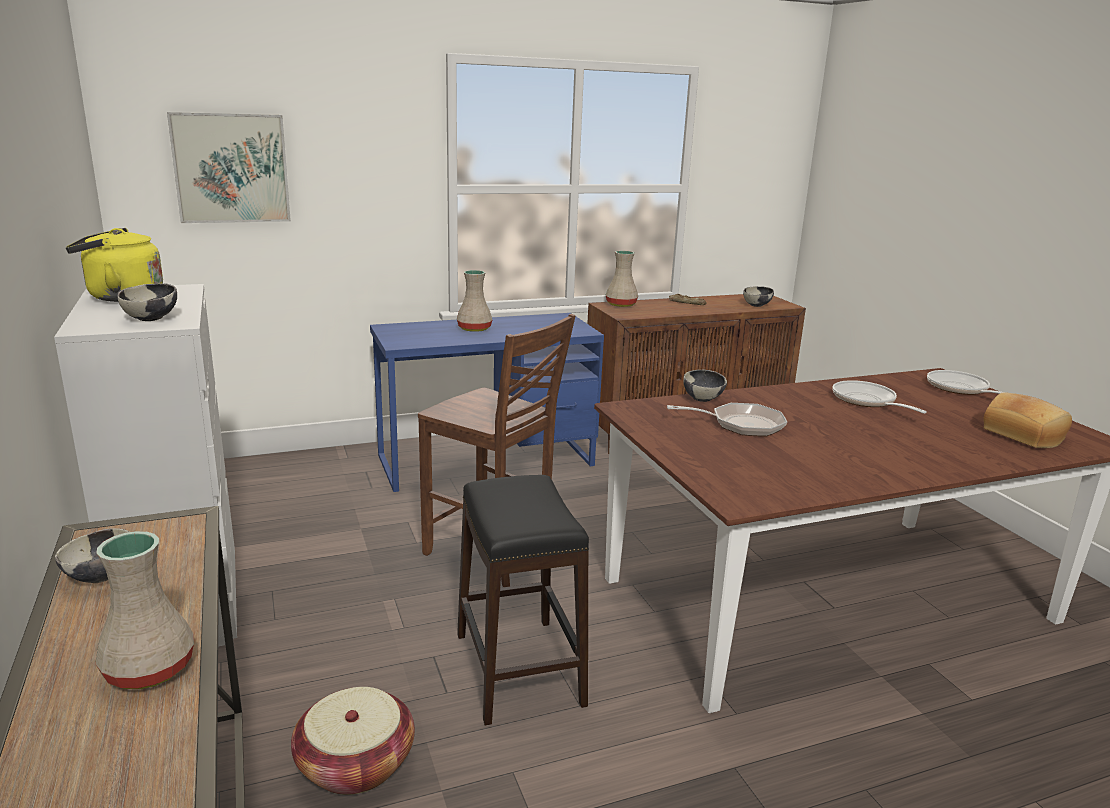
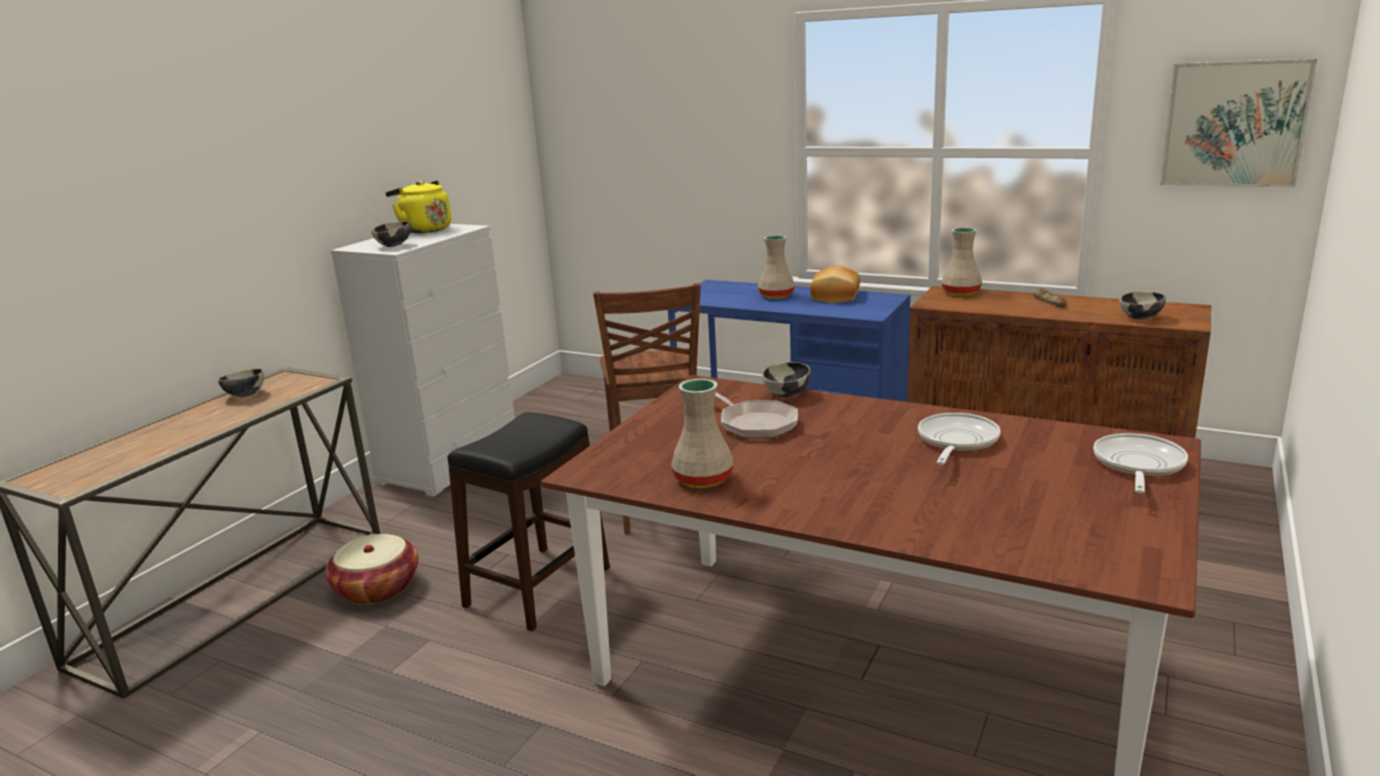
camera: 50 degrees right, 0 degrees up
(147, 670) = (172, 438): beige vase -> beige vase (701, 479)
(231, 168) = (618, 132): picture -> picture (1234, 124)
(1024, 435) = (1049, 531): bread -> bread (836, 296)

